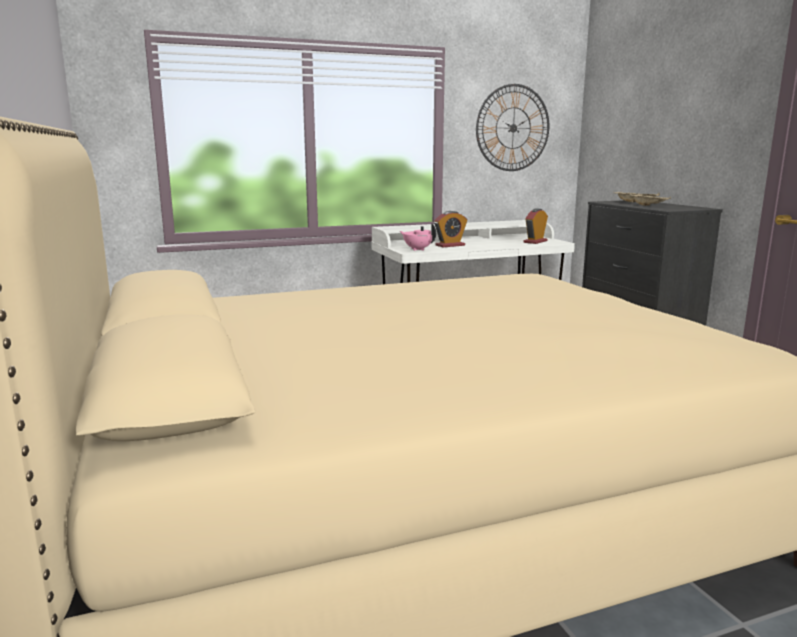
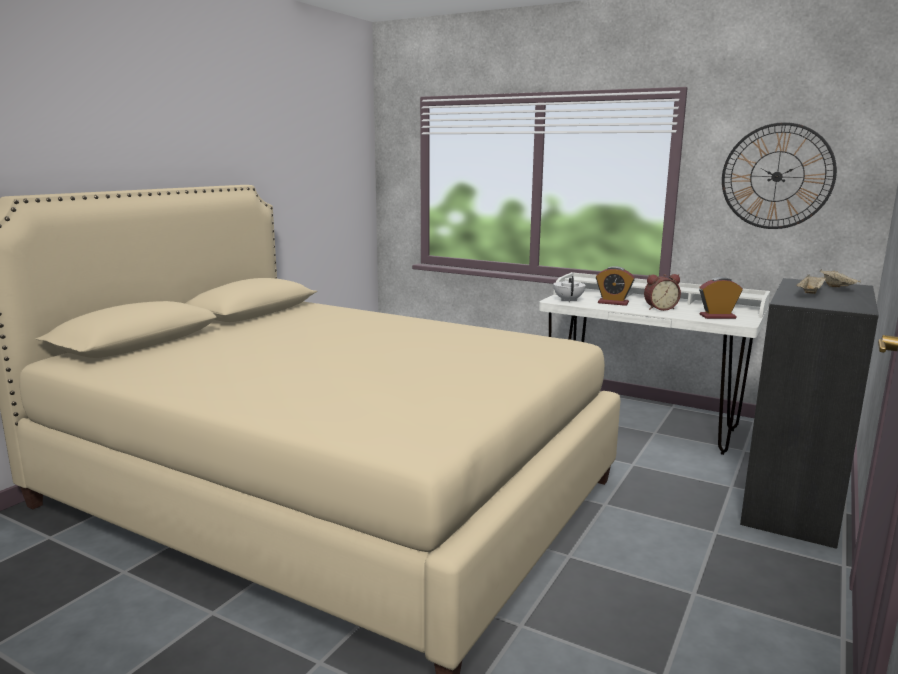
camera: 50 degrees right, 0 degrees up
(418, 249) = (568, 300): pink teapot -> white teapot
(489, 243) = (659, 308): none -> alarm clock

